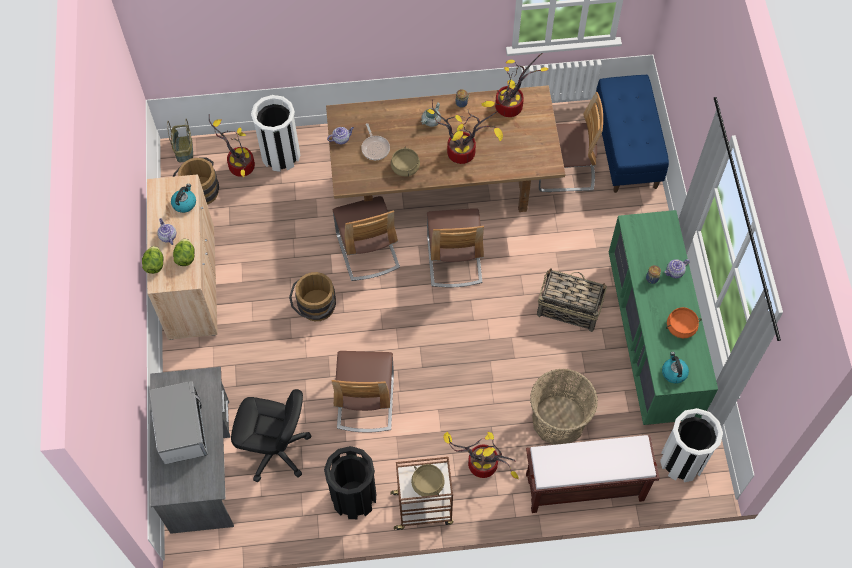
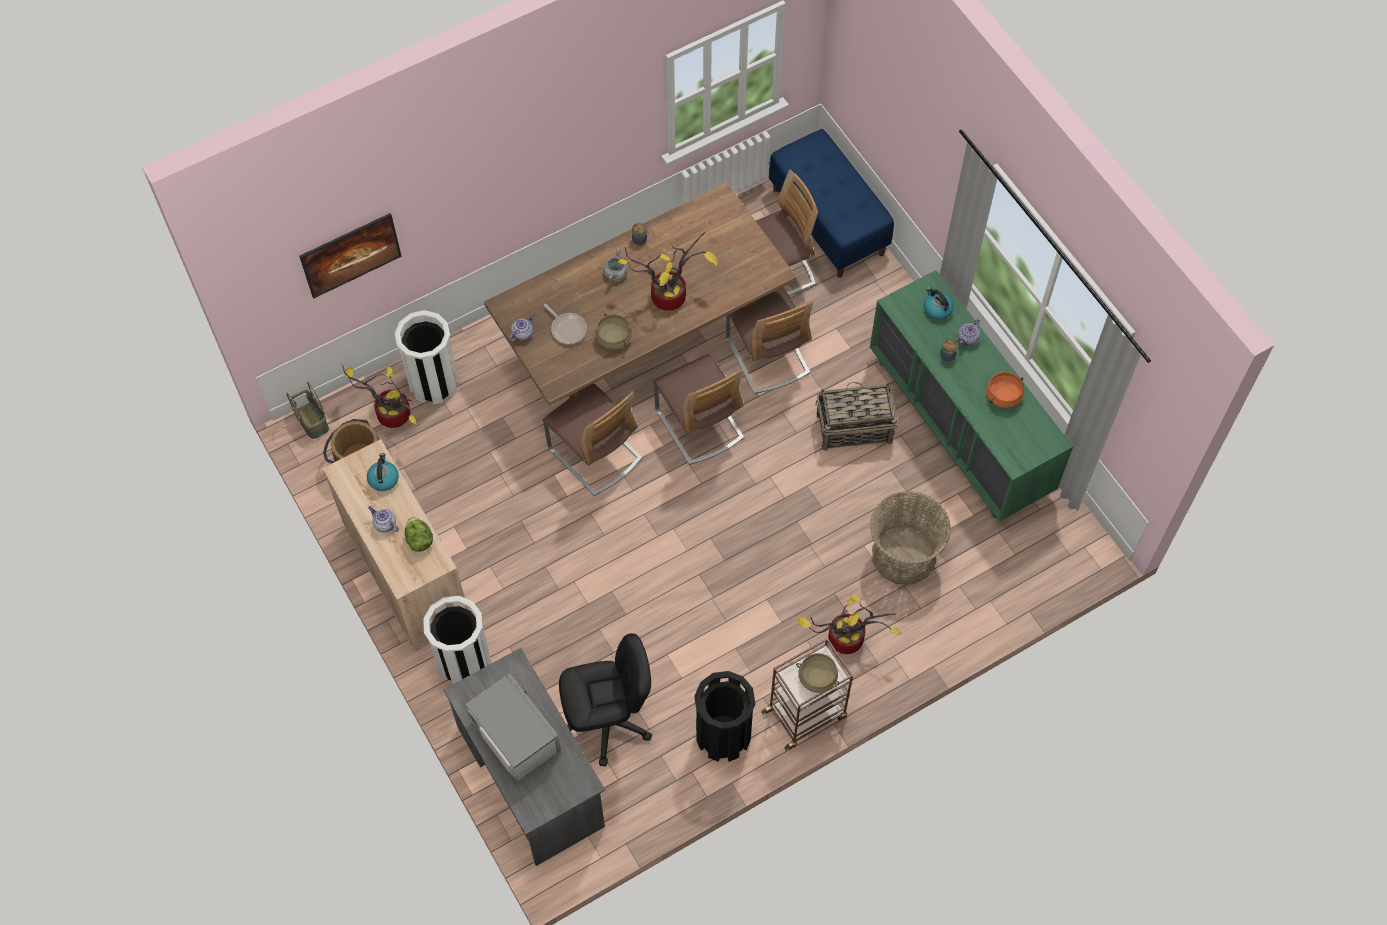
camera: 25 degrees left, 0 degrees up
(154, 265) = (387, 563): lettuce -> none
(231, 40) = (353, 265): none -> picture
(315, 309) = (569, 544): brown bucket -> none
(365, 401) = (681, 624): chair -> chair (767, 356)
(509, 109) = (696, 226): potted plant -> none
(583, 488) = (966, 617): brown bench -> none
(673, 372) = (1019, 447): kettle -> kettle (937, 309)
(682, 461) = (1054, 544): white trash can -> white trash can (463, 662)

